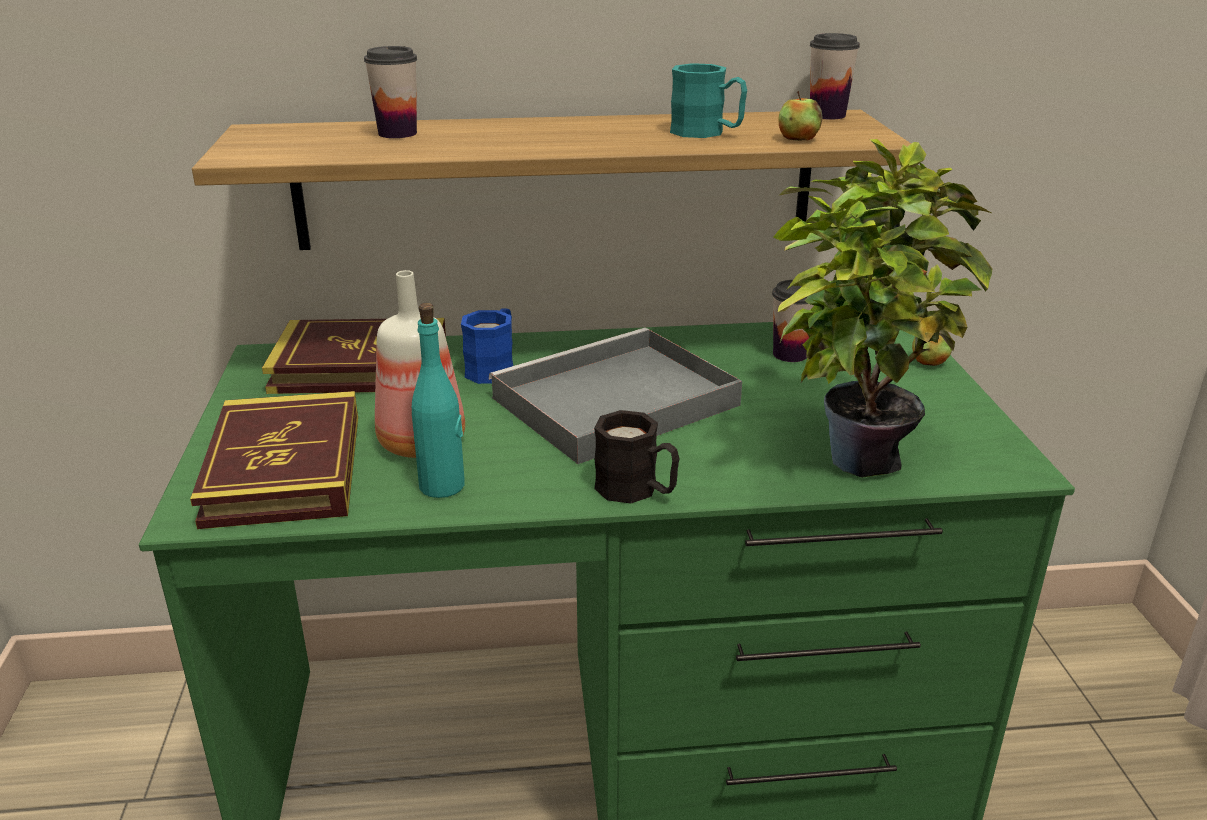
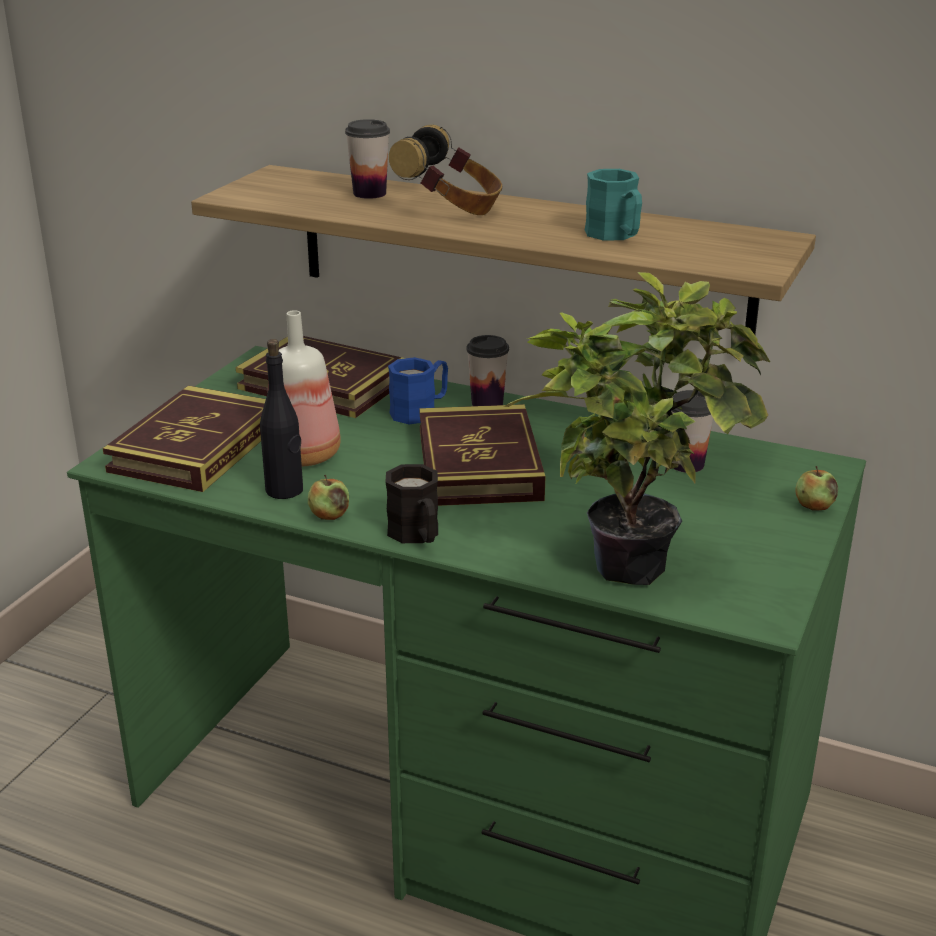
camera: 30 degrees right, 0 degrees up
(443, 486) = (285, 490): turquoise bottle -> black bottle
(509, 134) = (450, 209): none -> headphones
(612, 403) = (479, 464): grey tray -> book
(798, 139) = (685, 256): apple -> apple (329, 515)
(827, 115) = (765, 235): cup -> cup (487, 403)

